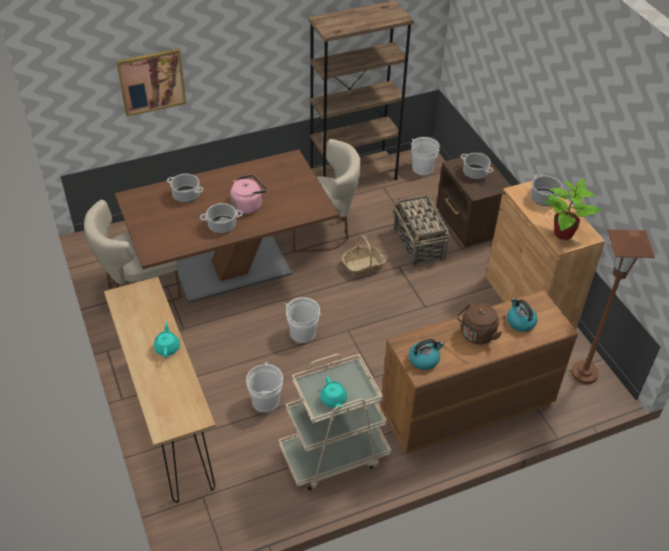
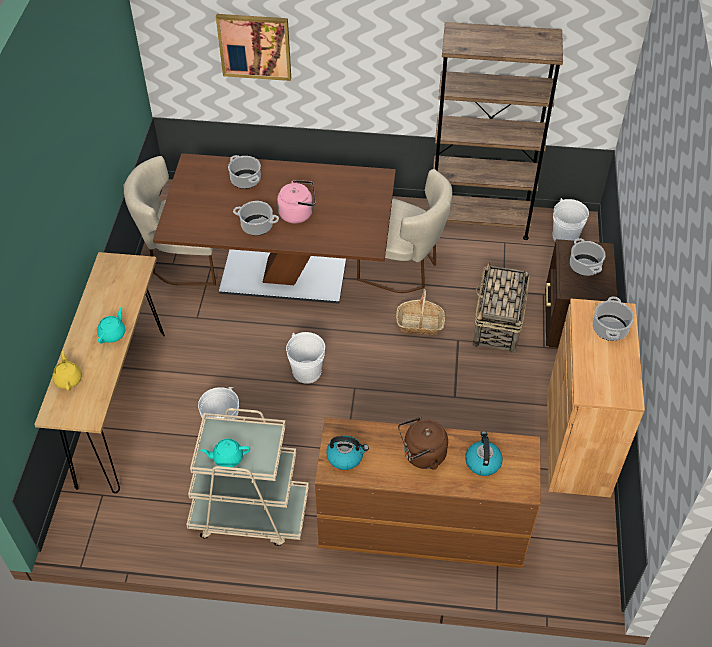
camera: 30 degrees right, 5 degrees up
(156, 397) = (68, 379): none -> yellow teapot
(333, 400) = (227, 457): turquoise teapot -> turquoise teapot turned 75 degrees clockwise
(562, 233) = (598, 380): potted plant -> none
(584, 373) = (582, 552): brown floor lamp -> none

